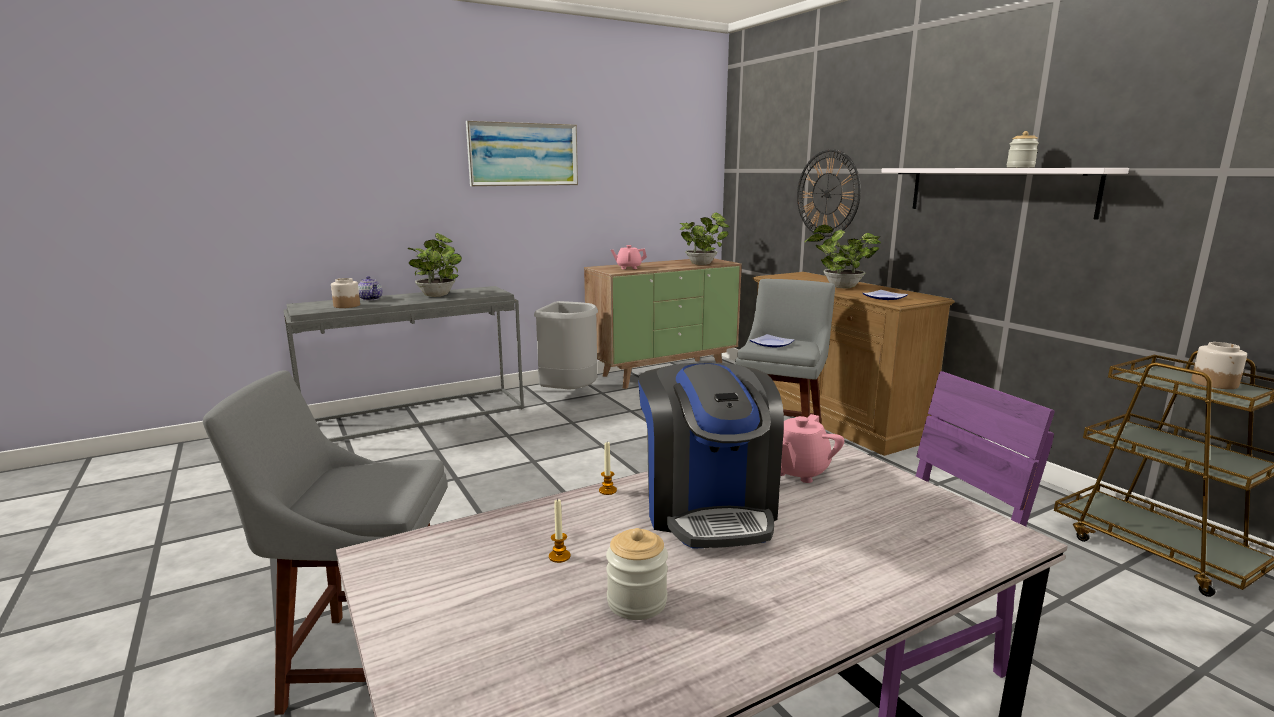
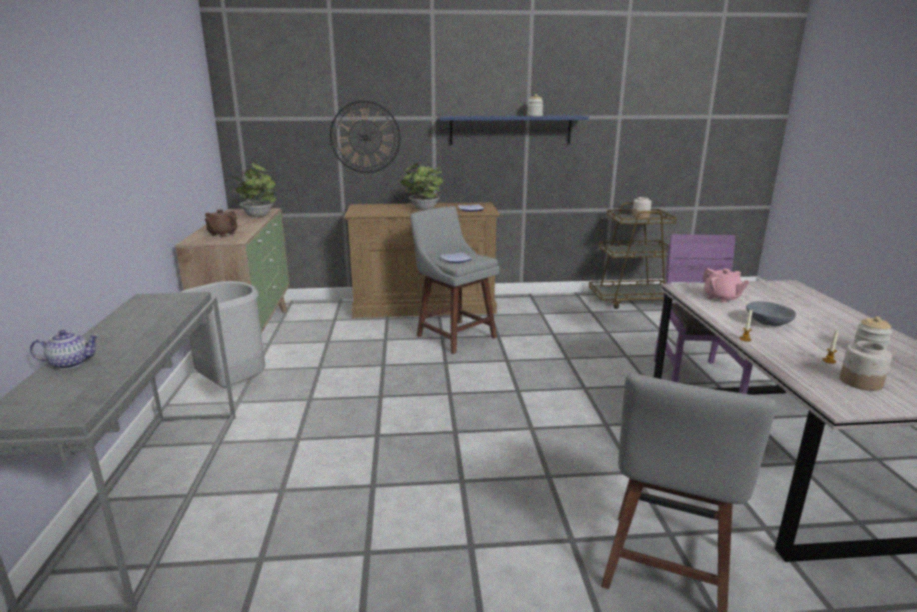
camera: 65 degrees left, 5 degrees up
(346, 305) = (91, 381): jar -> jar (860, 382)
(437, 295) = (131, 324): potted plant -> none
(523, 154) = (111, 115): picture -> none
(628, 268) = (222, 234): pink teapot -> brown teapot
(708, 508) = (767, 322): coffee machine -> grey bowl
(998, 191) = (510, 130): white shelf -> blue shelf

